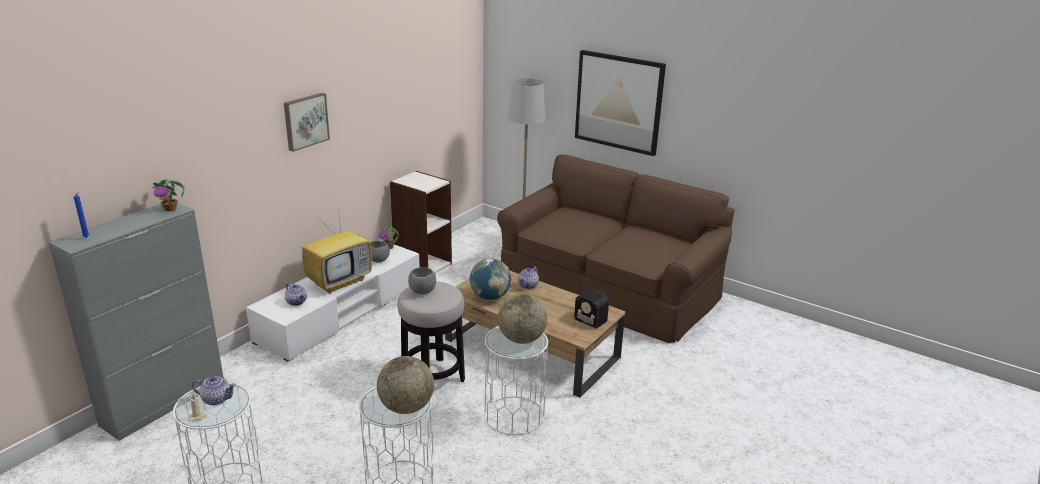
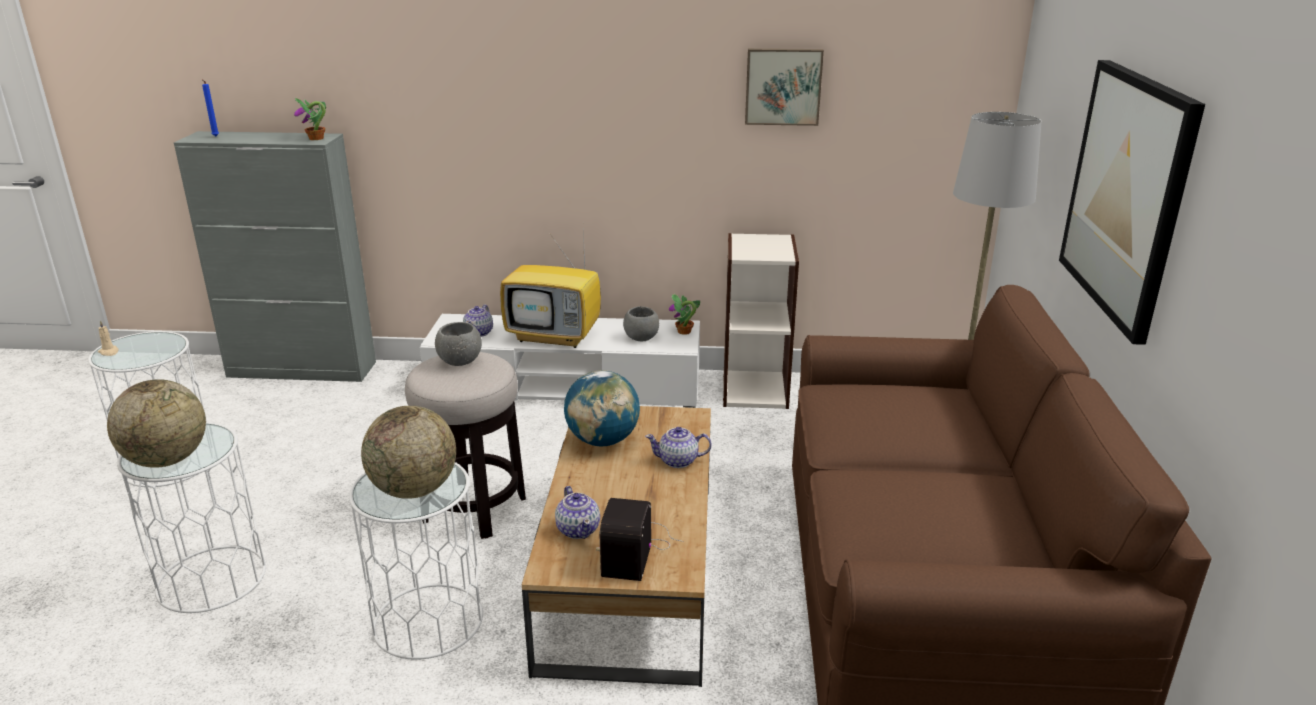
camera: 60 degrees right, 0 degrees up
(216, 399) = (149, 348): teapot -> teapot (578, 529)
(305, 121) = (567, 87): picture -> picture (783, 86)

